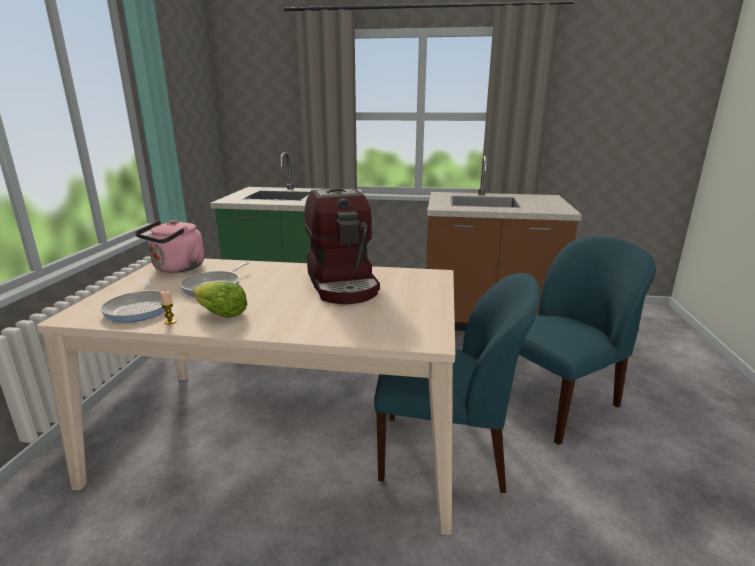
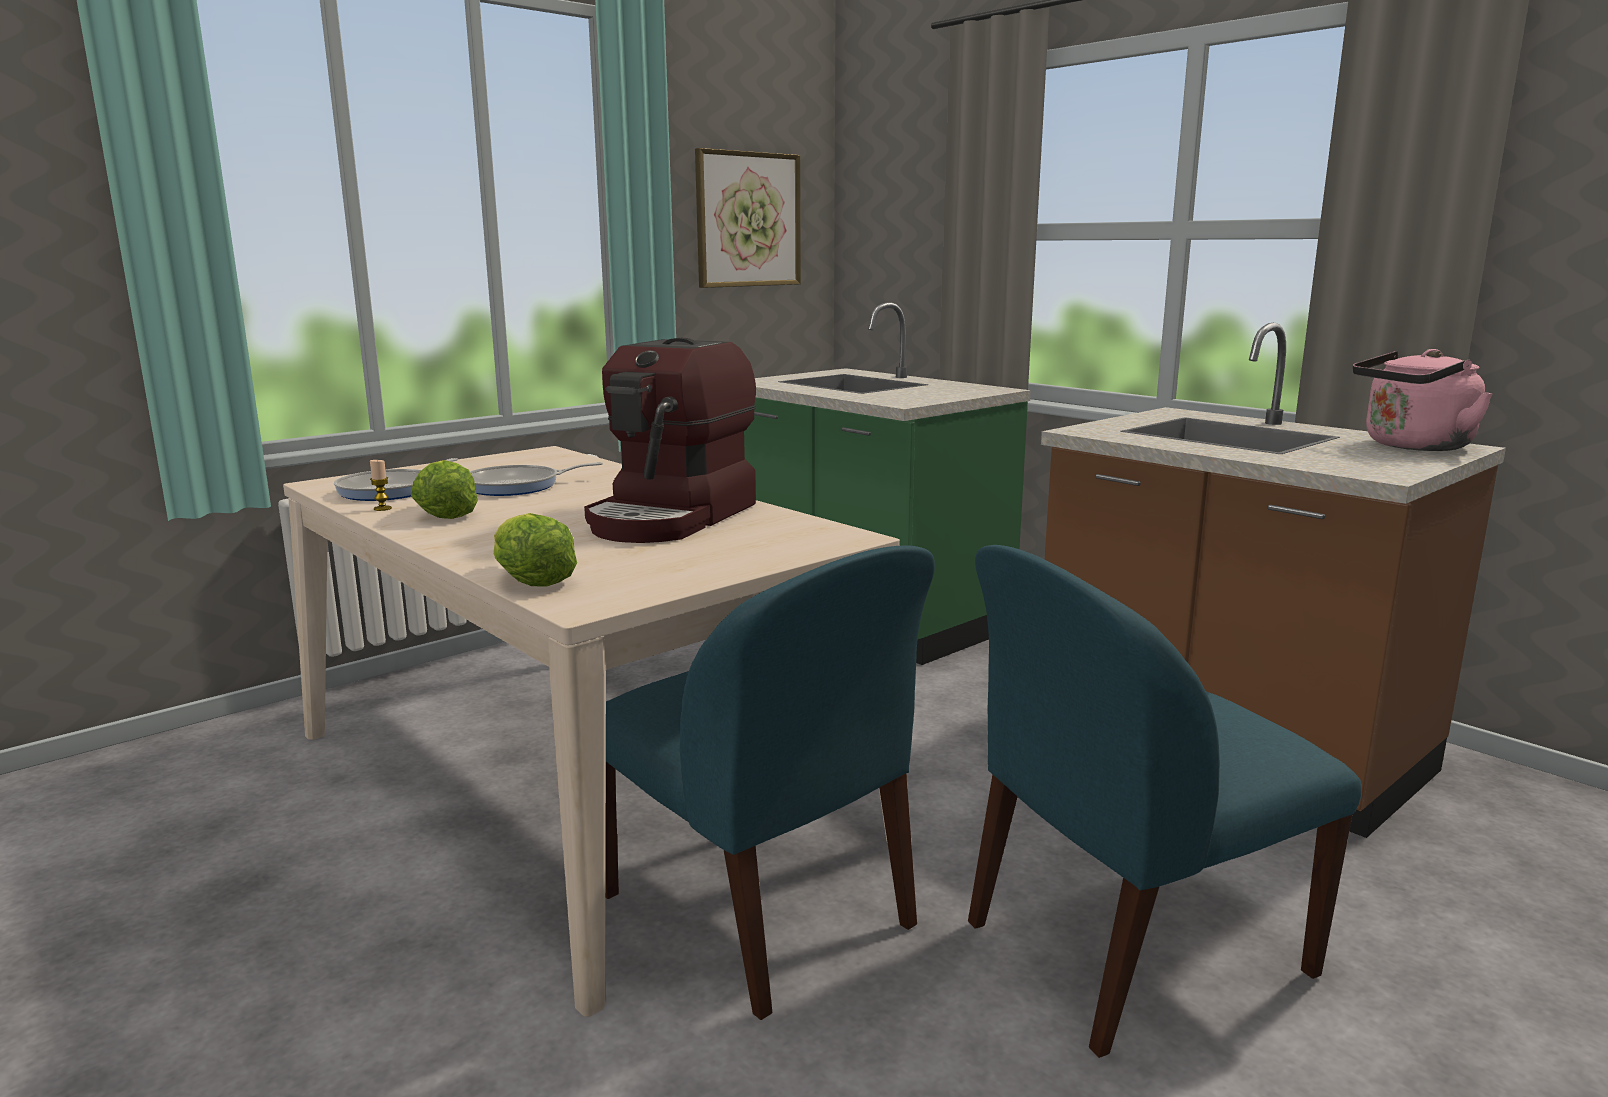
camera: 40 degrees right, 5 degrees down
(177, 268) = (532, 460): pink kettle -> pink kettle (1412, 446)
(189, 109) = (748, 220): none -> picture
(373, 336) = (531, 579): none -> lettuce
(556, 403) = (1129, 950): blue chair -> blue chair turned 150 degrees clockwise

